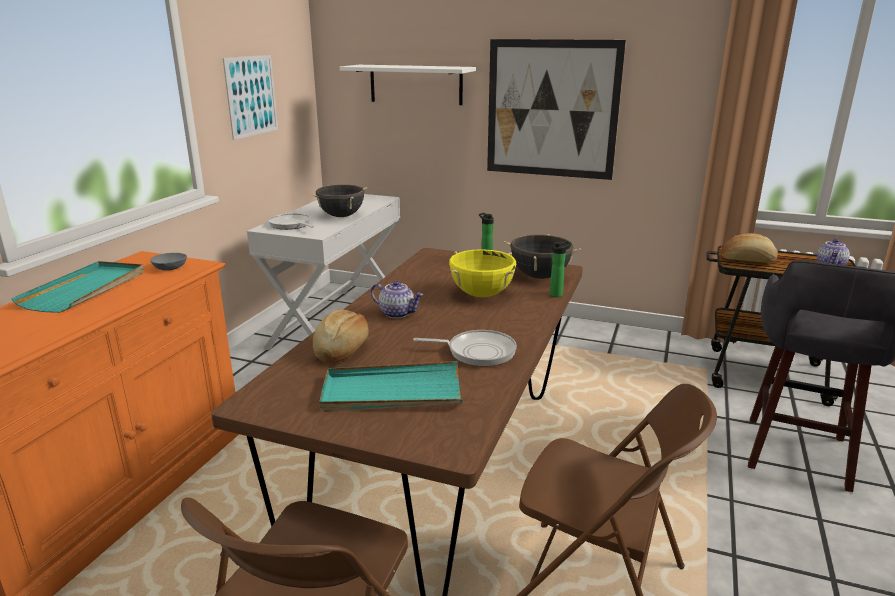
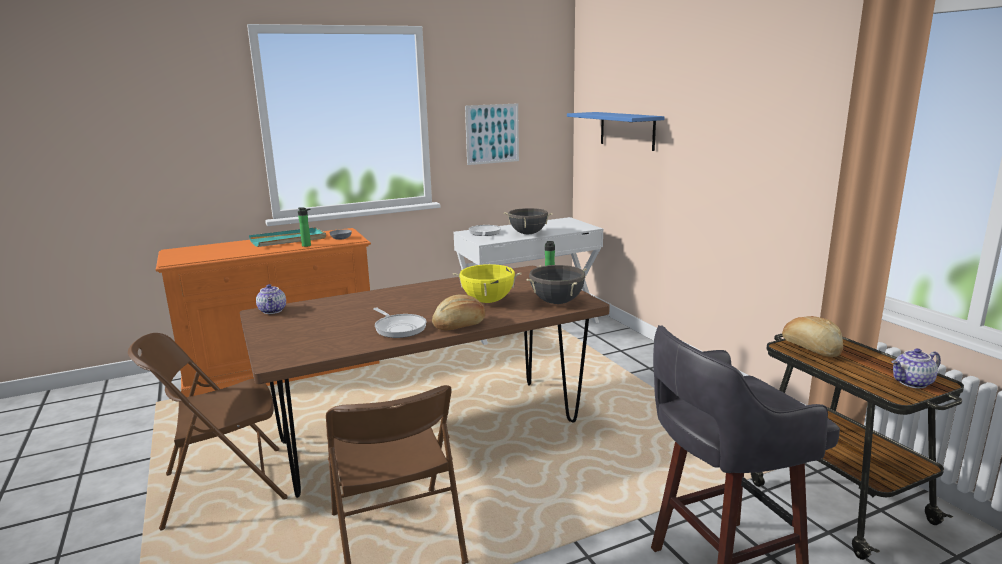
camera: 45 degrees right, 5 degrees down
(341, 349) = (345, 304): bread -> bread (460, 325)
(391, 392) = (315, 330): turquoise tray -> none
(398, 313) = (415, 296): teapot -> teapot (273, 311)
(415, 84) = (627, 130): white shelf -> blue shelf
(551, 109) = (715, 160): picture -> none
(558, 294) = (535, 316): bottle -> bottle (307, 245)

